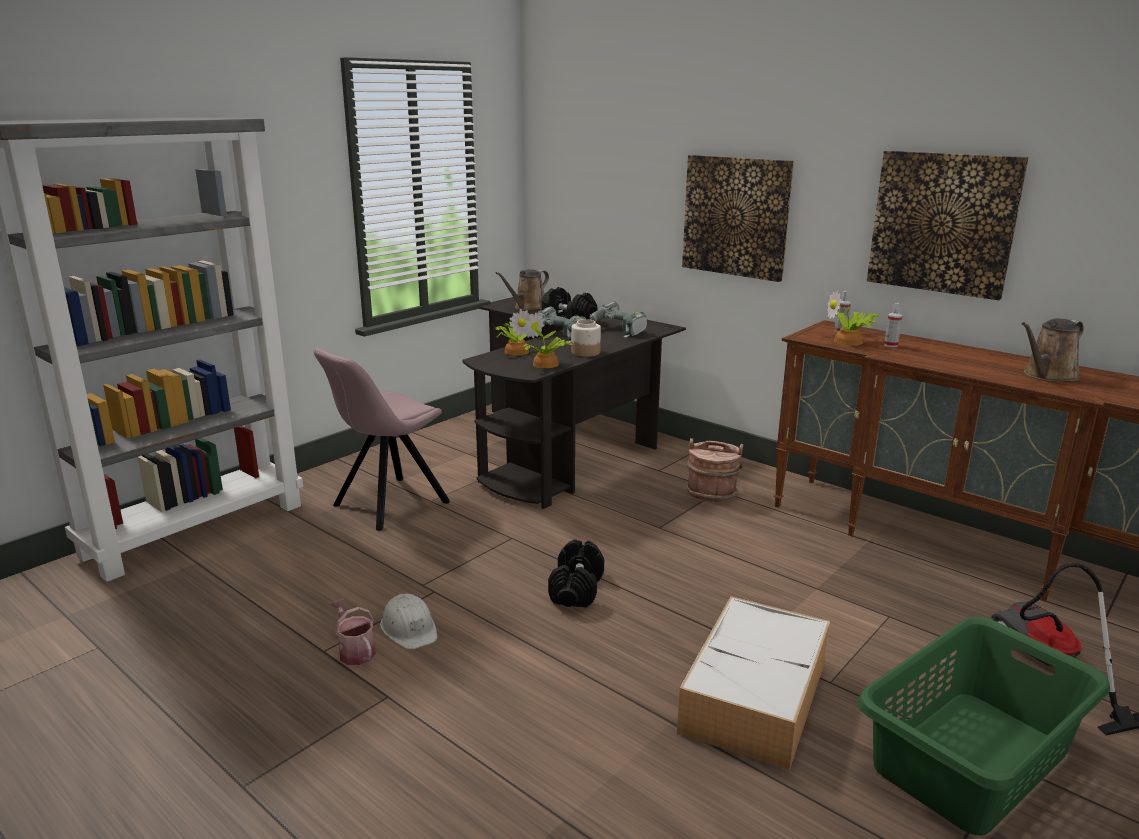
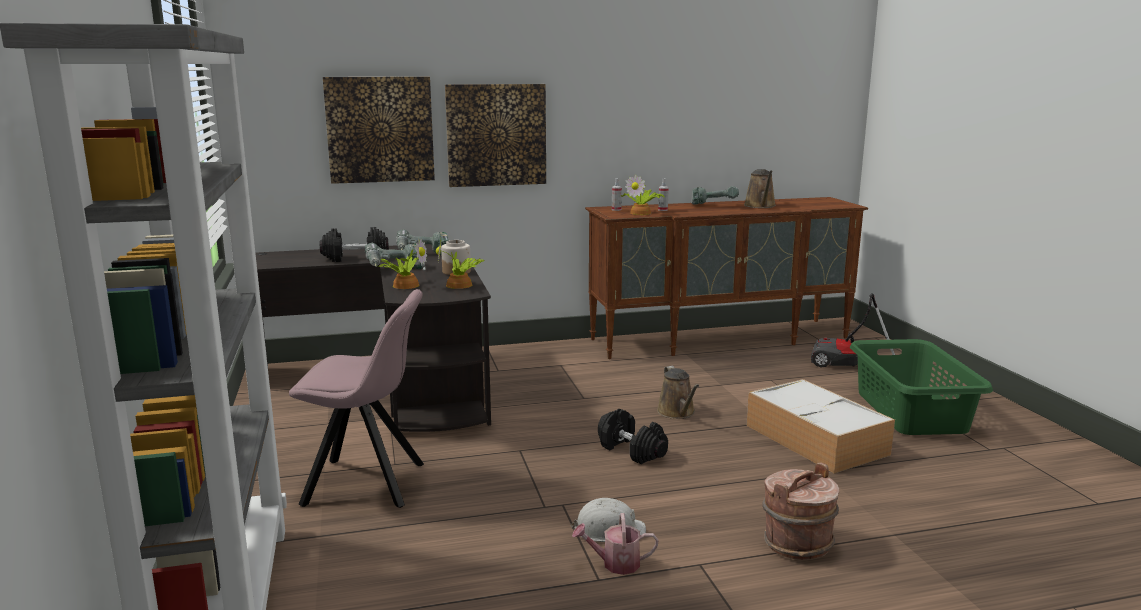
camera: 55 degrees left, 5 degrees down
(390, 503) = (366, 483): pink chair -> pink chair turned 75 degrees counterclockwise
(528, 307) = (286, 260): brown watering can -> brown watering can (677, 413)
(712, 493) = (561, 368): brown bucket -> brown bucket (796, 543)
(943, 223) = (661, 120): picture -> picture (380, 129)
(985, 357) = (714, 205): none -> power drill

